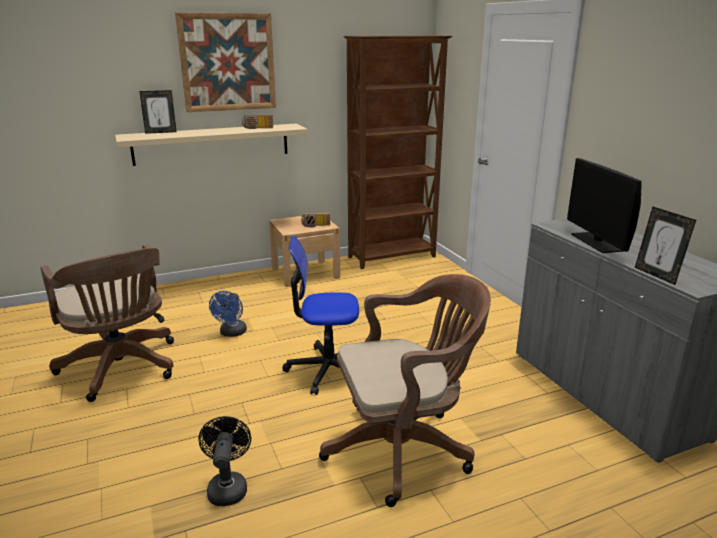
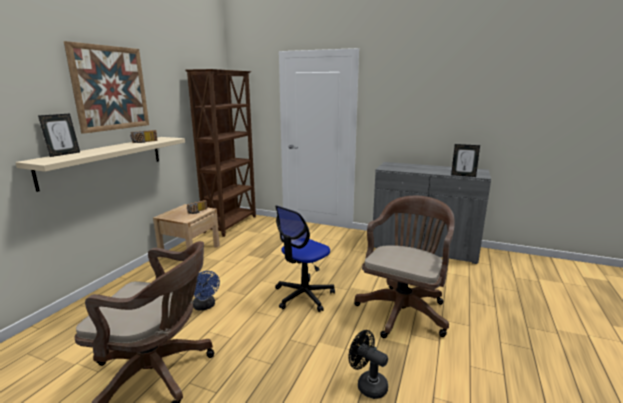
camera: 45 degrees left, 5 degrees down
(597, 242) = (416, 170): monitor -> none

